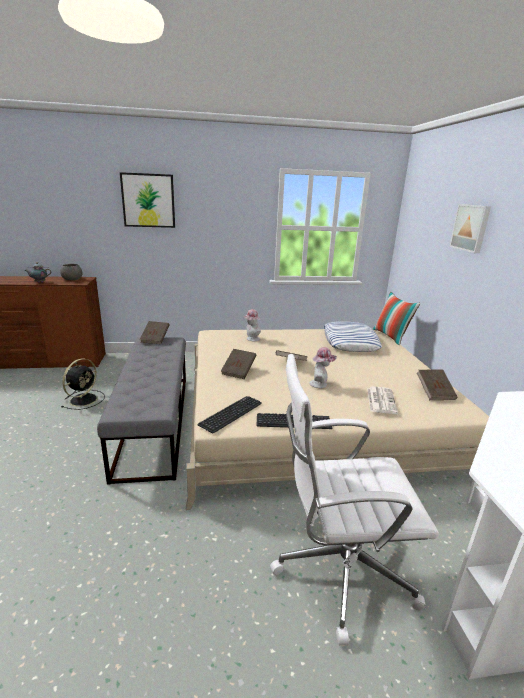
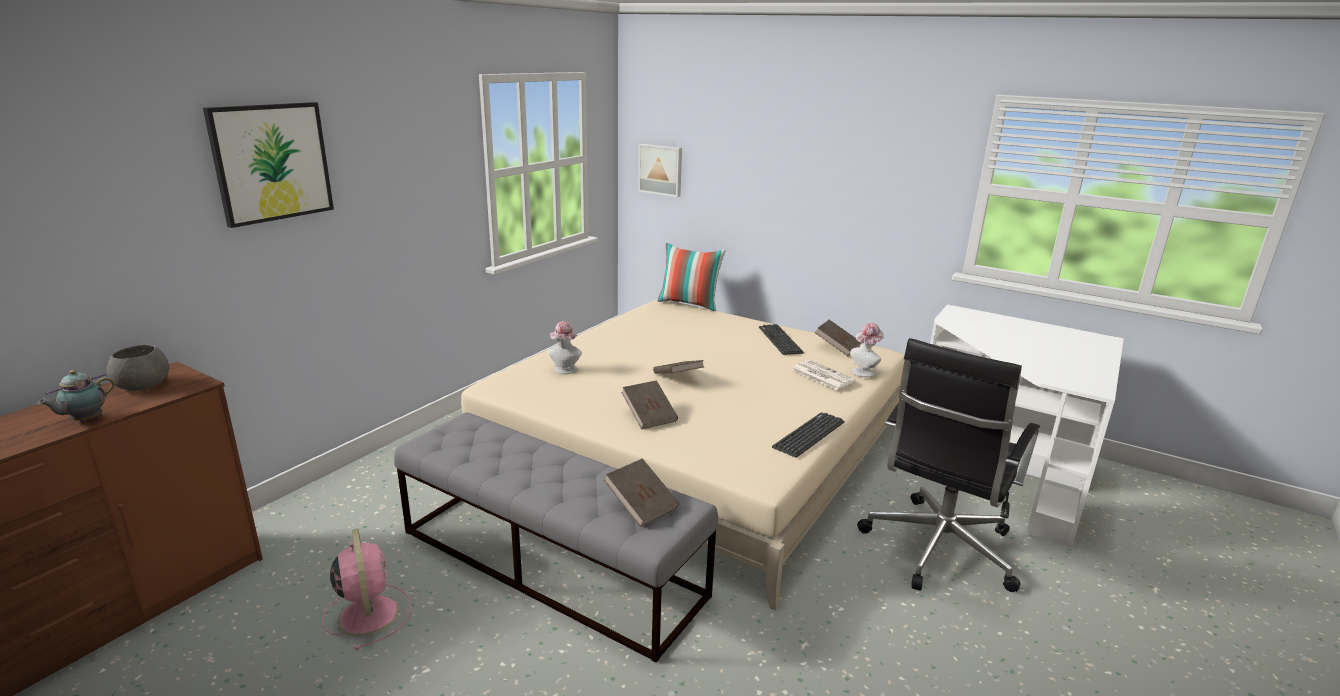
camera: 50 degrees left, 0 degrees up
(84, 399) = (368, 613): black fan -> pink fan
(155, 339) = (437, 433): brown book -> brown book (641, 505)
(231, 414) = (752, 462): keyboard -> keyboard (780, 340)
(320, 384) = (748, 386): hat -> hat (864, 371)
(338, 568) = (937, 550): white office chair -> black office chair
(350, 342) = (669, 326): pillow -> none
(471, 228) = (777, 148): picture -> picture (661, 169)

